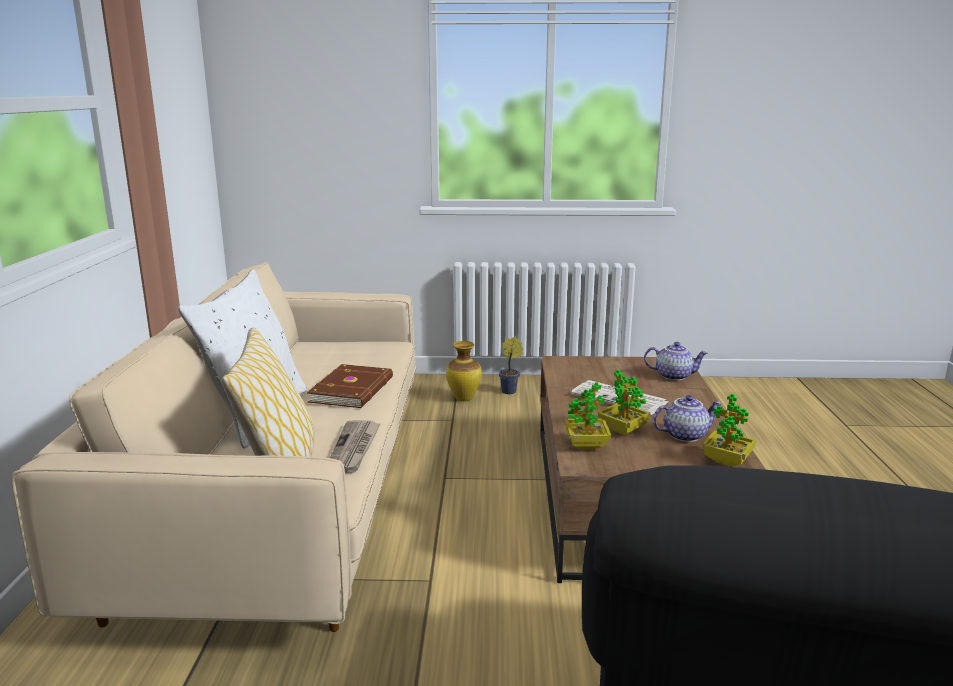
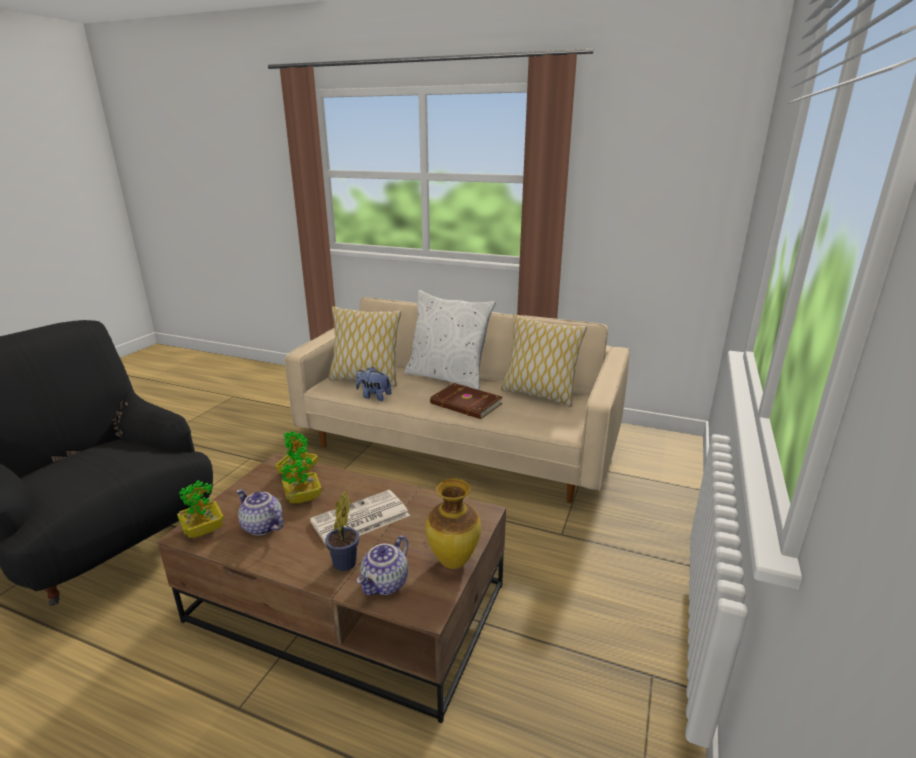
camera: 110 degrees right, 5 degrees up
(301, 363) = (539, 394): none -> pillow
(354, 448) = (373, 396): newspaper -> plush toy
(463, 399) = (618, 554): vase -> vase (454, 561)
(511, 391) = (638, 600): potted plant -> potted plant (343, 566)
(684, 435) = (261, 527): teapot -> teapot turned 120 degrees clockwise

